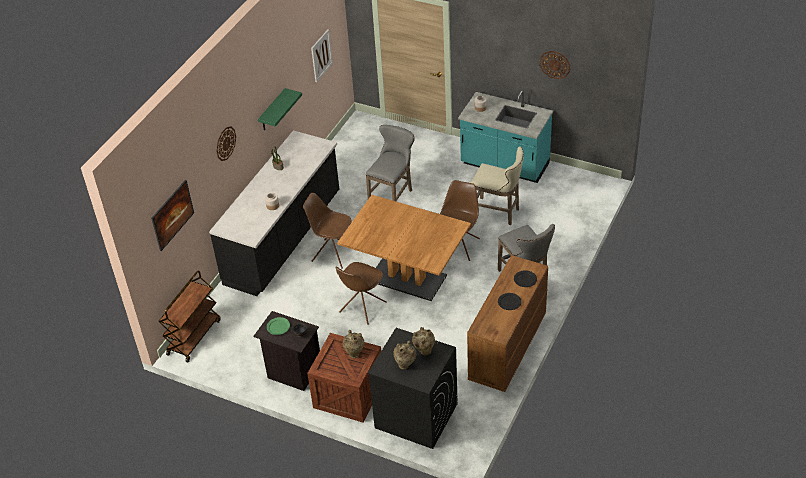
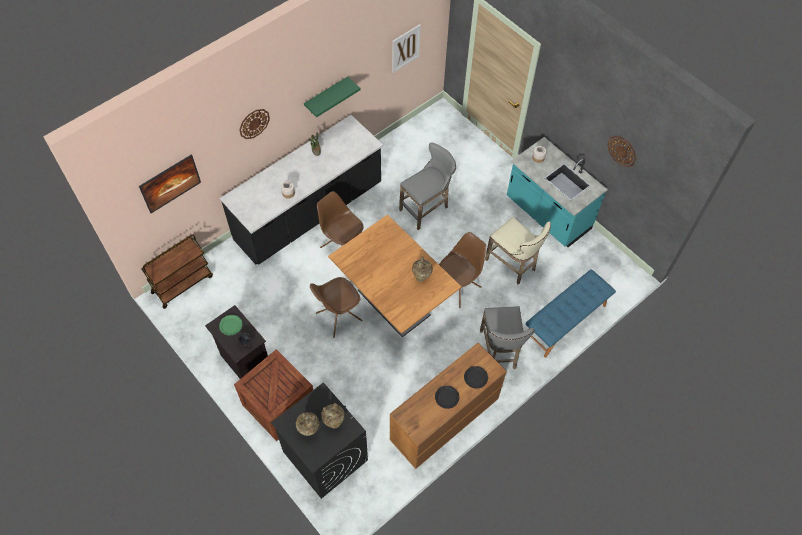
camera: 20 degrees right, 15 degrees up
(354, 353) = (286, 381): beige vase -> beige vase (421, 277)
(569, 237) = (565, 321): none -> blue bench

